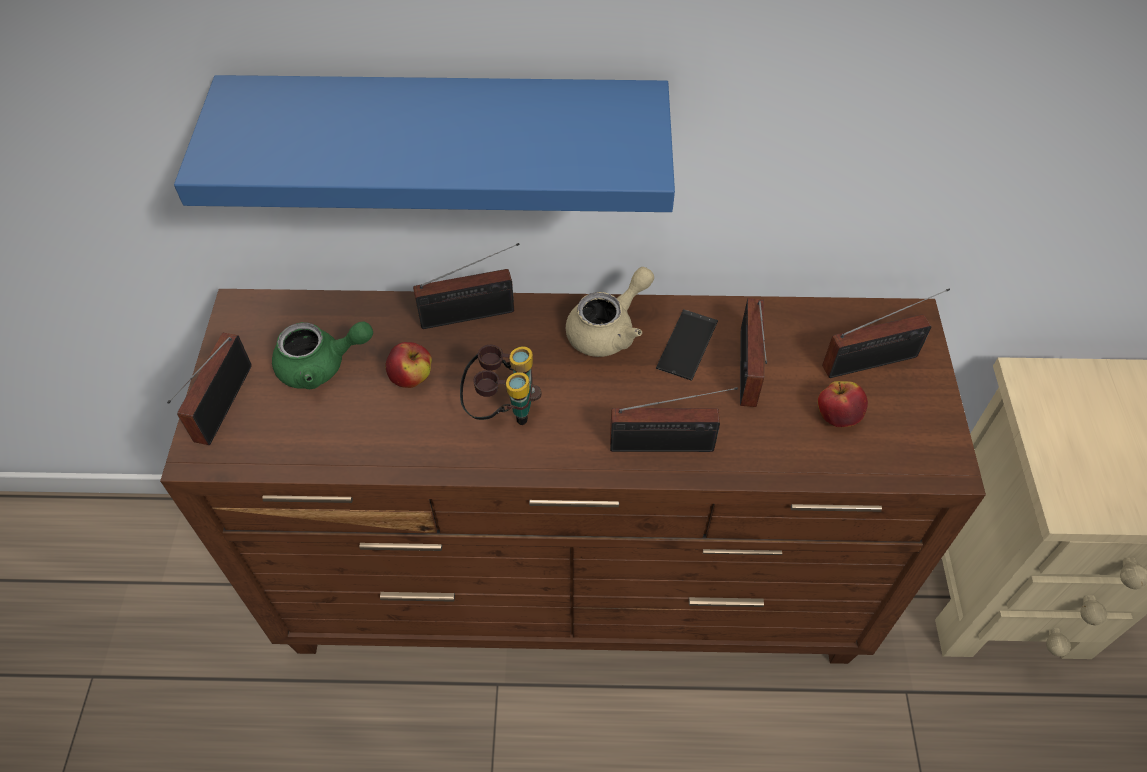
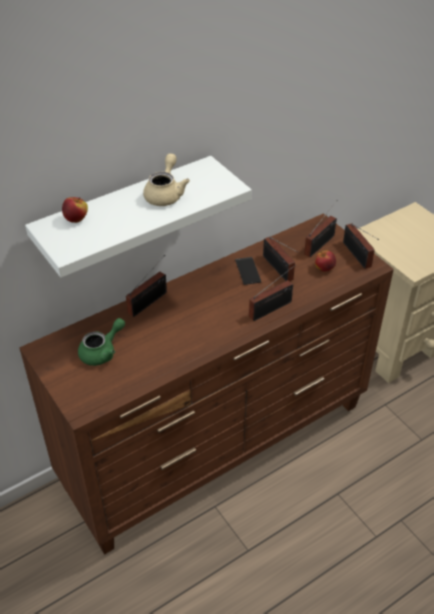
camera: 35 degrees left, 10 degrees down
(220, 408) = (72, 390): radio -> radio (357, 256)
(411, 378) = (147, 336): apple -> apple (76, 219)
(448, 137) = (126, 216): blue shelf -> white shelf
(502, 408) = (196, 328): binoculars -> none
(609, 330) = (212, 280): beige teapot -> beige teapot (165, 194)

